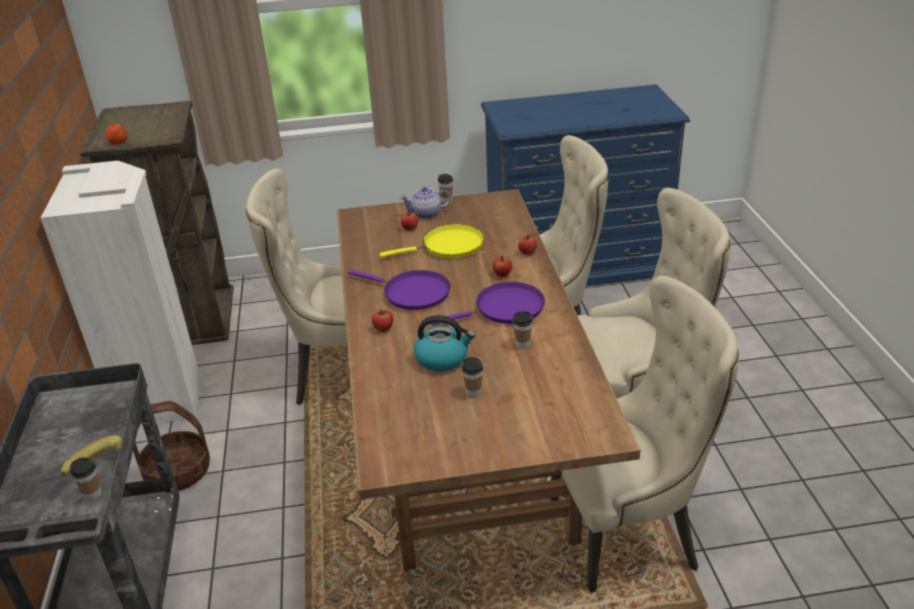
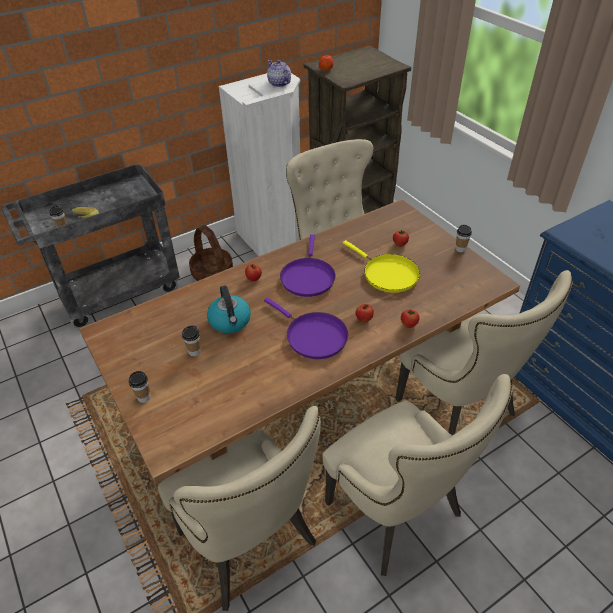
camera: 65 degrees right, 10 degrees up
(426, 214) = (429, 245): teapot -> teapot (279, 83)
(522, 344) = (267, 362): cup -> cup (144, 397)

